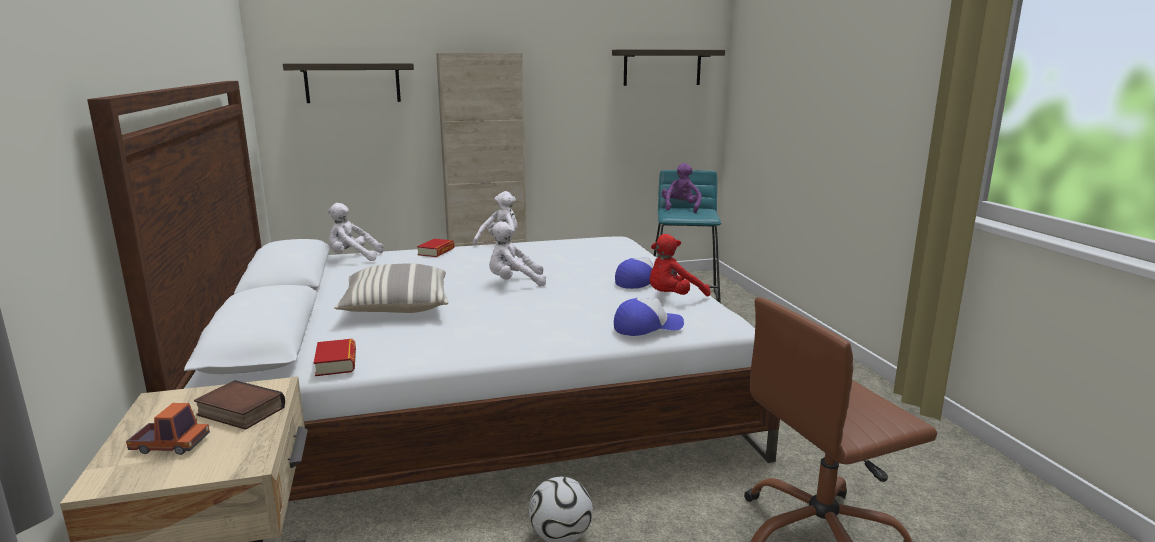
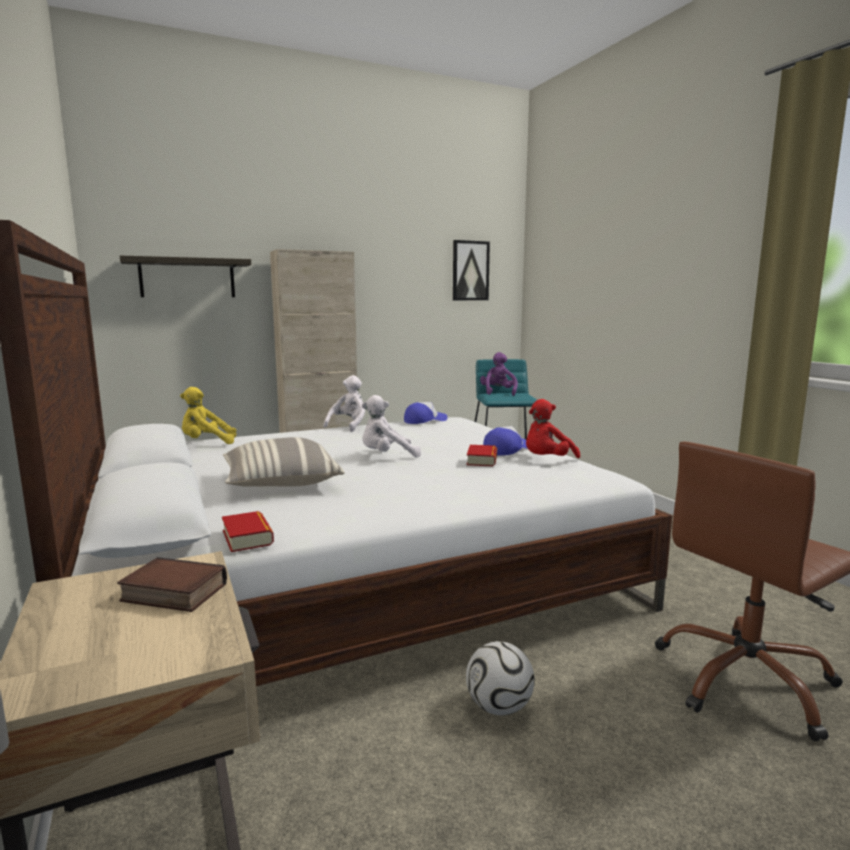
camera: 10 degrees left, 5 degrees down
(170, 445) = (102, 639): toy truck -> none
(352, 258) = (206, 443): white plush toy -> yellow plush toy
(436, 252) = (290, 435): book -> book (482, 460)
(647, 327) = (546, 485): cap -> cap (425, 421)
(662, 67) = (470, 271): shelf -> picture

